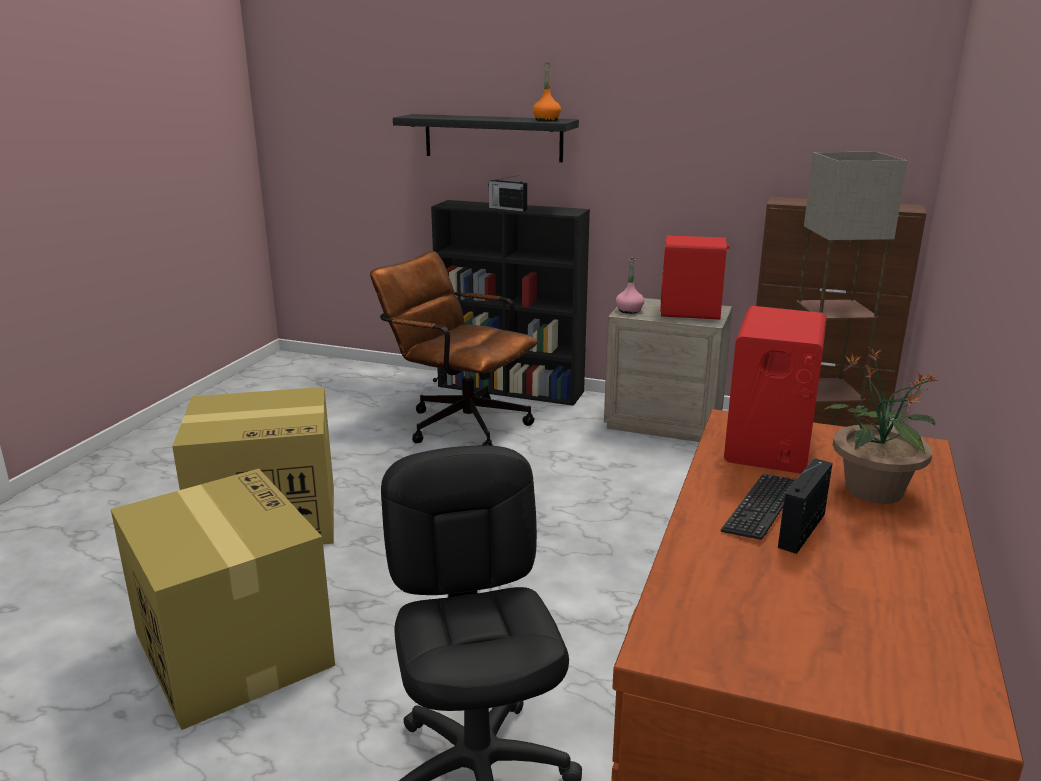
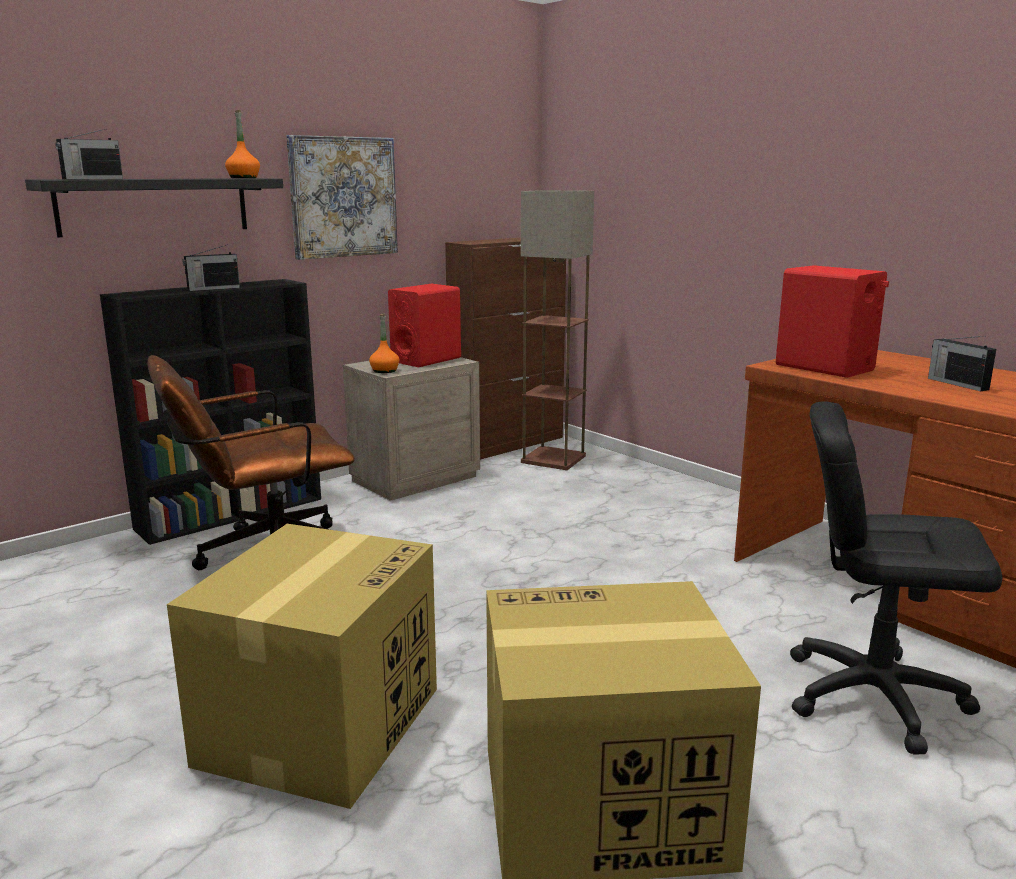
camera: 60 degrees left, 5 degrees down
(429, 117) = (91, 179): none -> radio
(629, 310) = (384, 371): pink bottle -> orange bottle
(660, 140) = (343, 197): none -> picture
(761, 508) = (923, 384): keyboard -> none
(872, 491) = (906, 365): potted plant -> none

